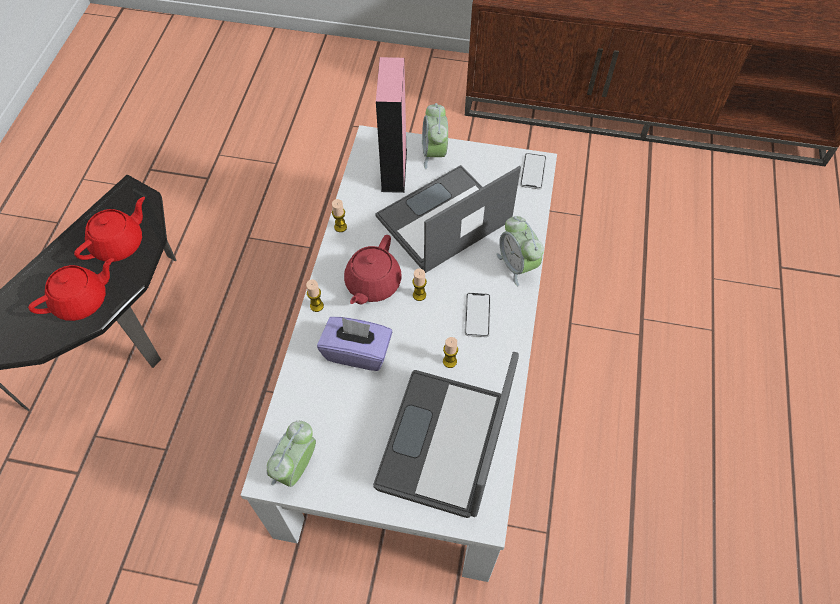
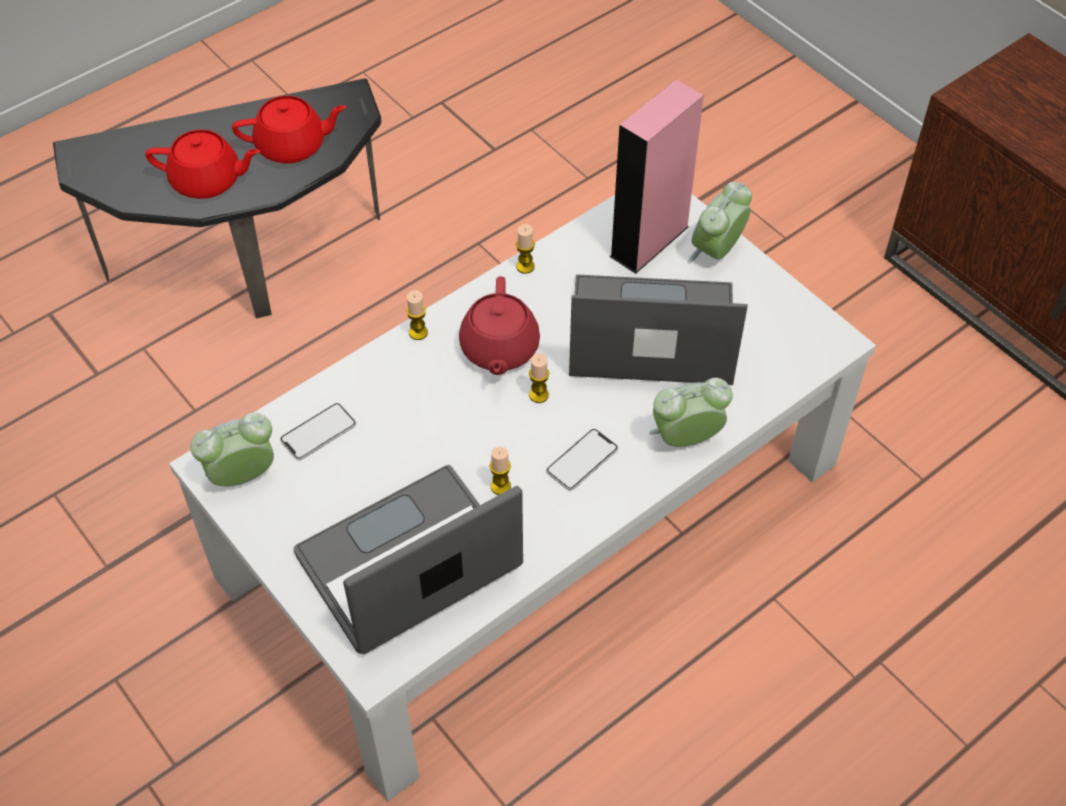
camera: 40 degrees right, 5 degrees down
(357, 352) = (413, 408): purple tissue box -> none
(372, 284) = (499, 349): red teapot -> red teapot turned 60 degrees counterclockwise
(517, 265) = (686, 439): alarm clock -> alarm clock turned 60 degrees clockwise
(533, 172) = (820, 347): phone -> phone (318, 432)

